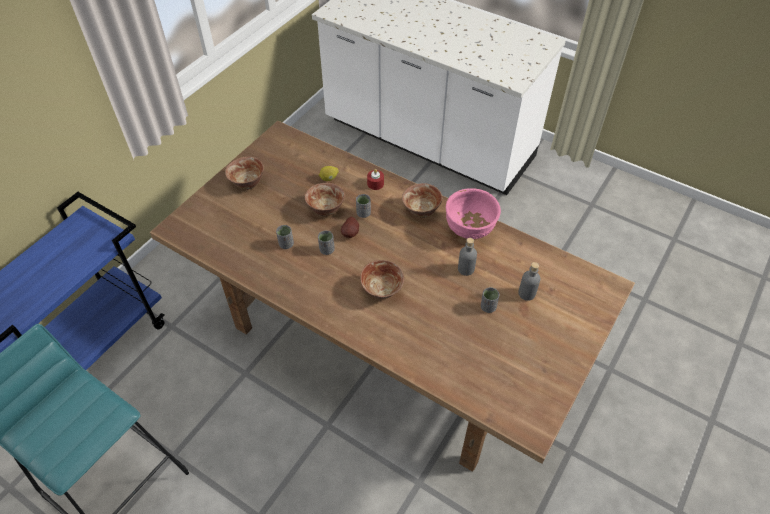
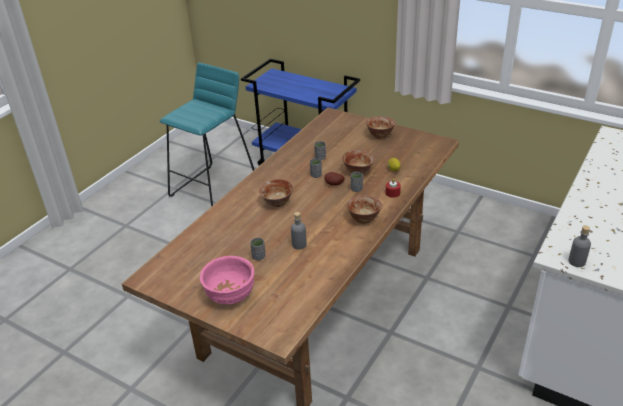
camera: 90 degrees right, 15 degrees down
(469, 230) = (344, 246): pink bowl -> pink bowl (230, 296)
(526, 293) = (272, 280): grey bottle -> grey bottle (577, 261)

